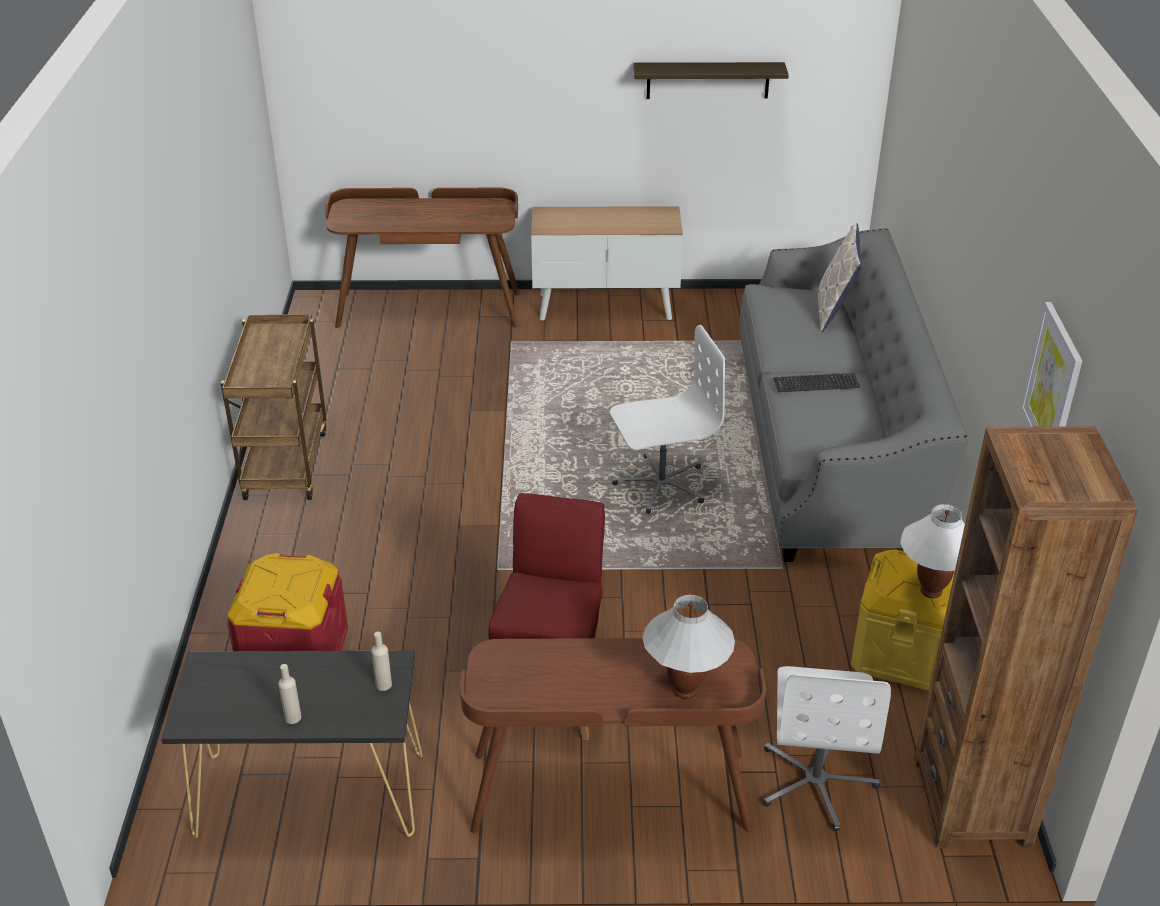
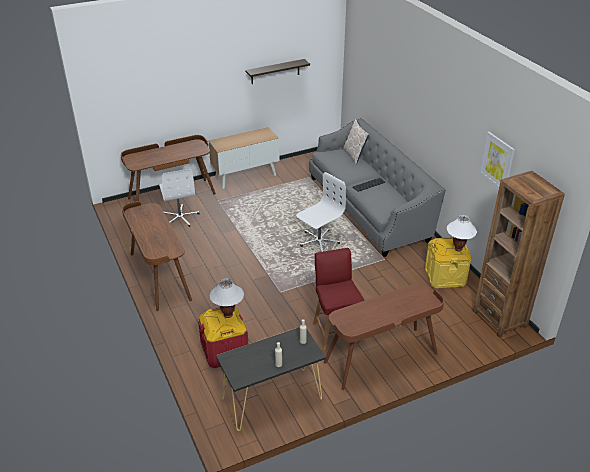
camera: 25 degrees left, 0 degrees up
(285, 463) = (159, 276): brown cart -> brown desk
(685, 690) = (413, 306): white table lamp -> white table lamp (228, 315)
(816, 781) = (447, 329): white office chair -> white office chair (180, 217)

